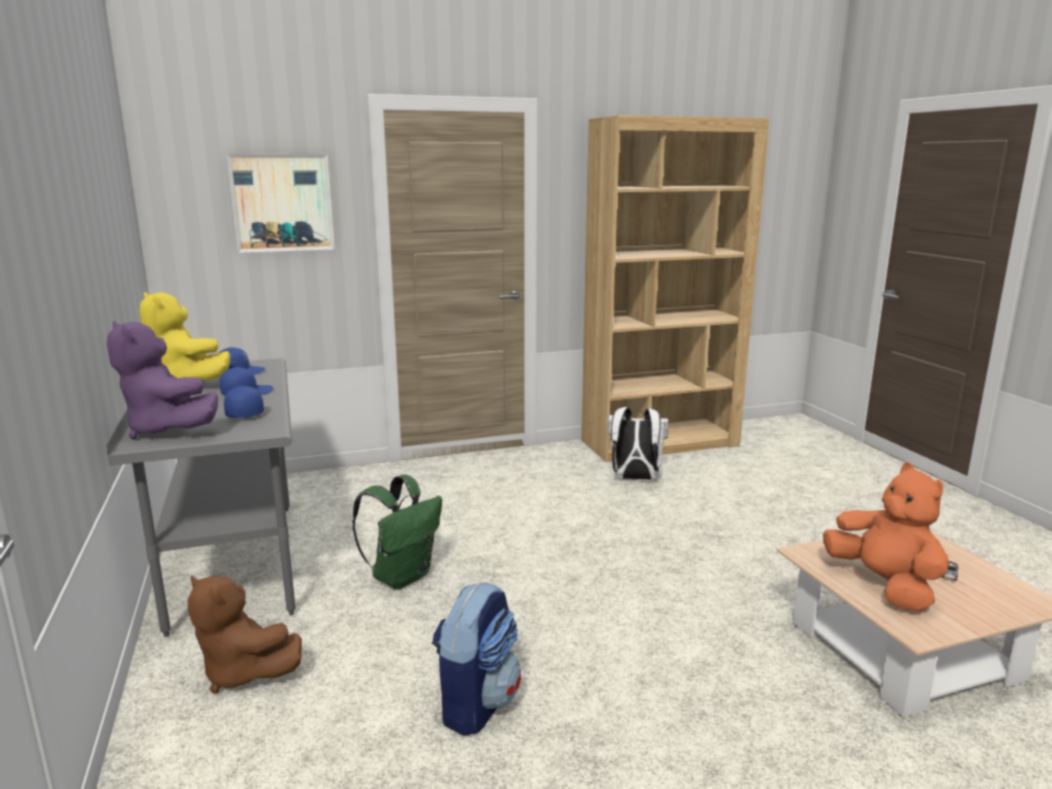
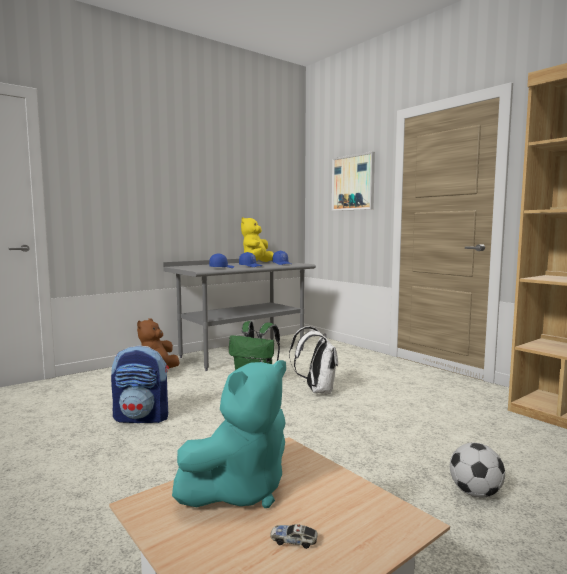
camera: 70 degrees right, 10 degrees down
(167, 430) = (193, 266): purple plush toy -> none
(634, 478) = (493, 425): white backpack -> white backpack (316, 390)
(750, 526) = (475, 493): none -> football
(884, 585) = (240, 490): orange plush toy -> turquoise plush toy

